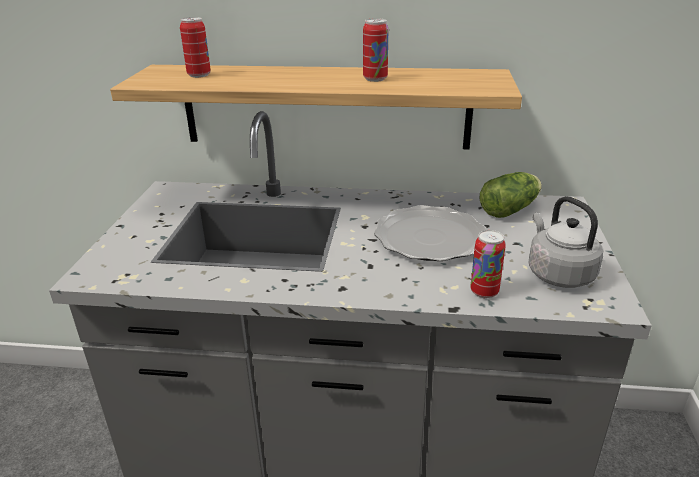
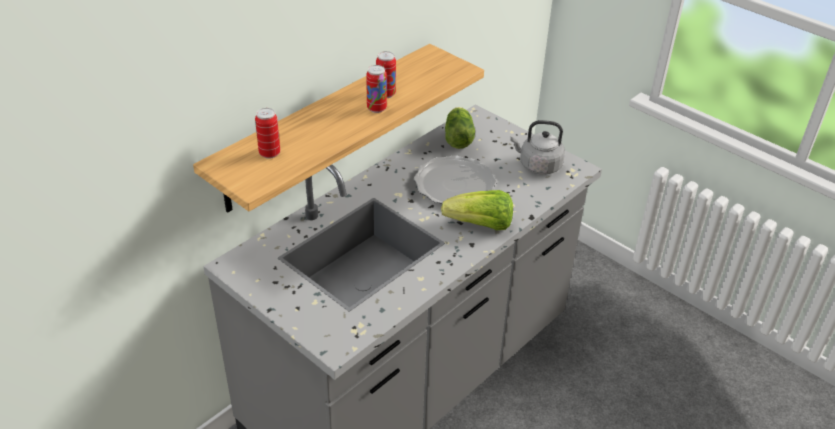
camera: 55 degrees left, 10 degrees up
(384, 280) = (480, 225): none -> lettuce
(484, 292) = (528, 198): can -> can (376, 108)

